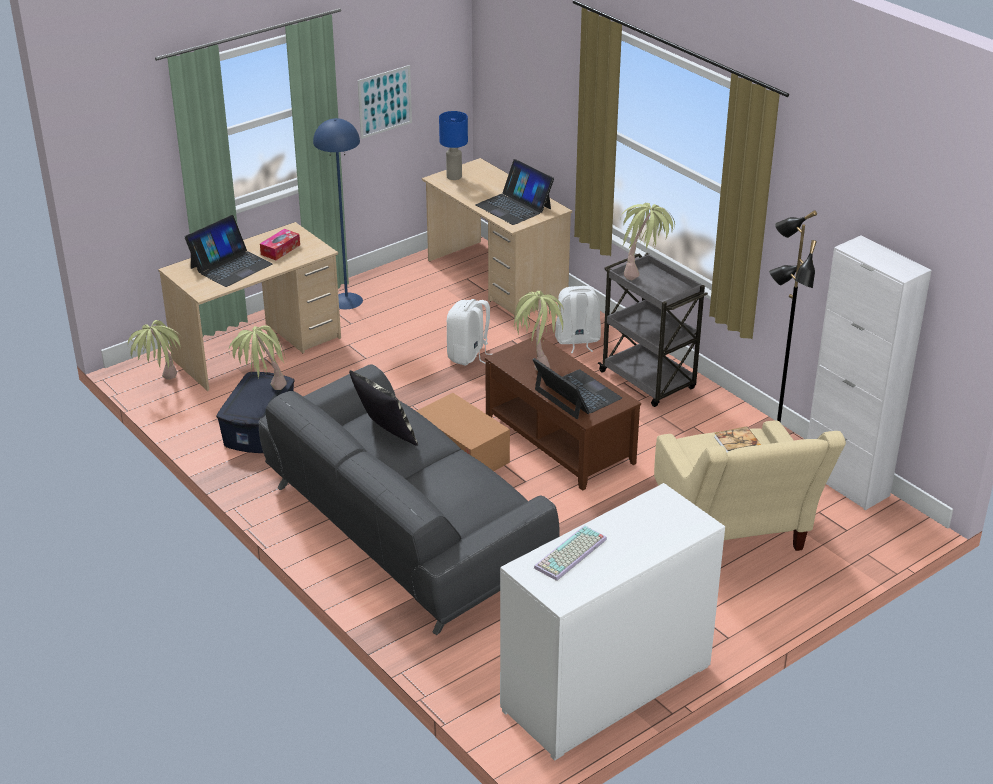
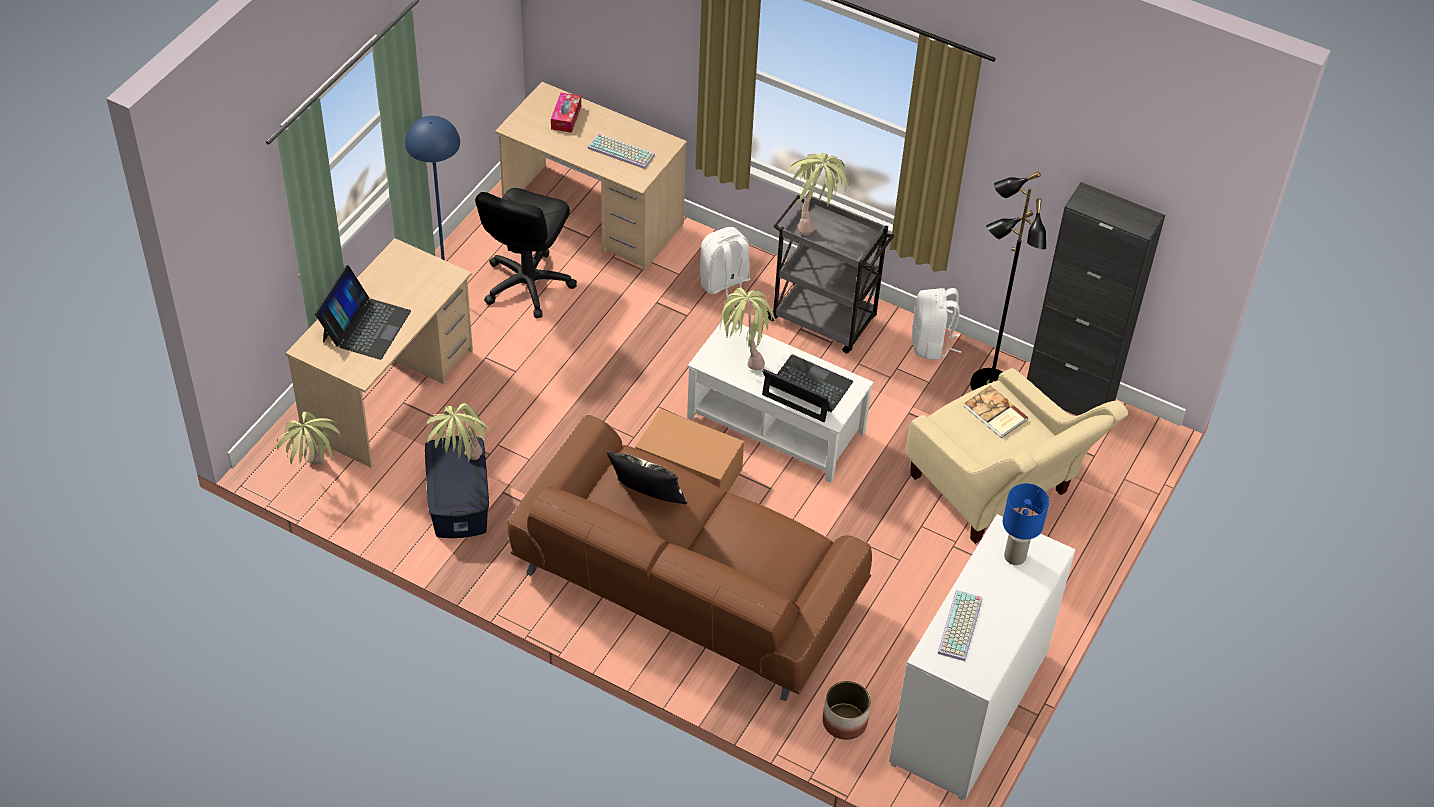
camera: 25 degrees left, 15 degrees up
(280, 250) = (405, 286): tissue box -> tissue box (566, 117)
(385, 101) = (450, 64): picture -> none
(404, 530) = (686, 587): grey sofa -> brown sofa
(414, 308) = (527, 284): none -> black office chair
(453, 177) = (530, 120): blue table lamp -> blue table lamp (1014, 556)
(469, 356) = (623, 337): white backpack -> white backpack (931, 344)
(480, 665) = (844, 721): none -> planter
(514, 206) = (622, 151): laptop -> keyboard
(559, 440) = (775, 425): brown coffee table -> white coffee table
(846, 482) = (1069, 397): white cabinet -> black cabinet

